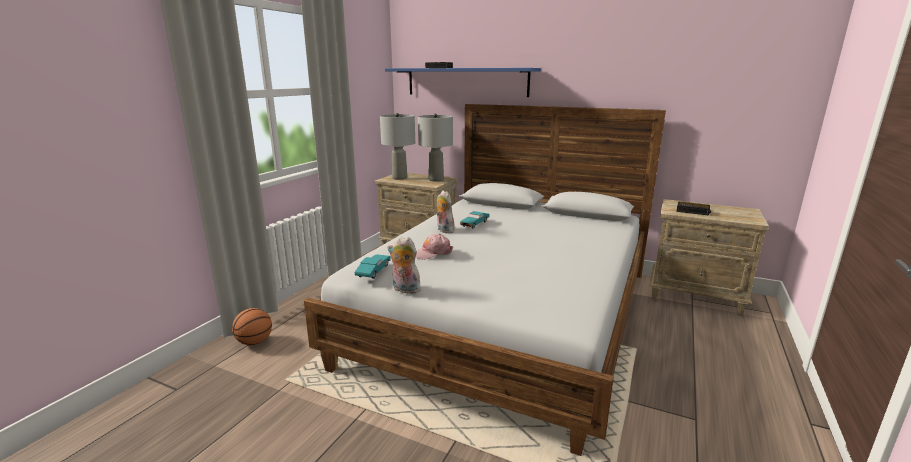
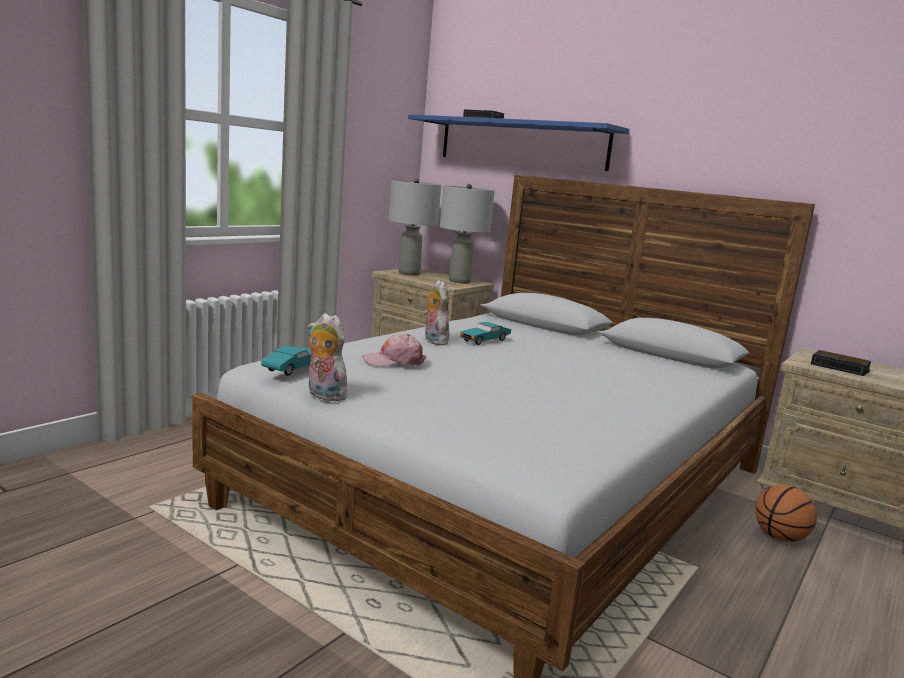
camera: 10 degrees right, 5 degrees down
(255, 342) = (136, 455): basketball -> basketball (779, 537)

